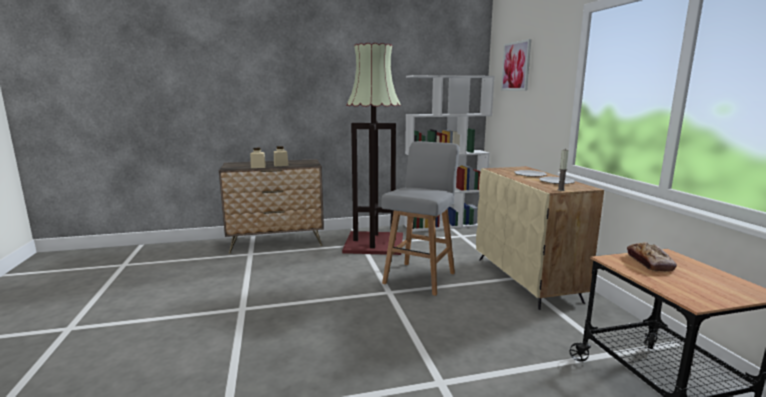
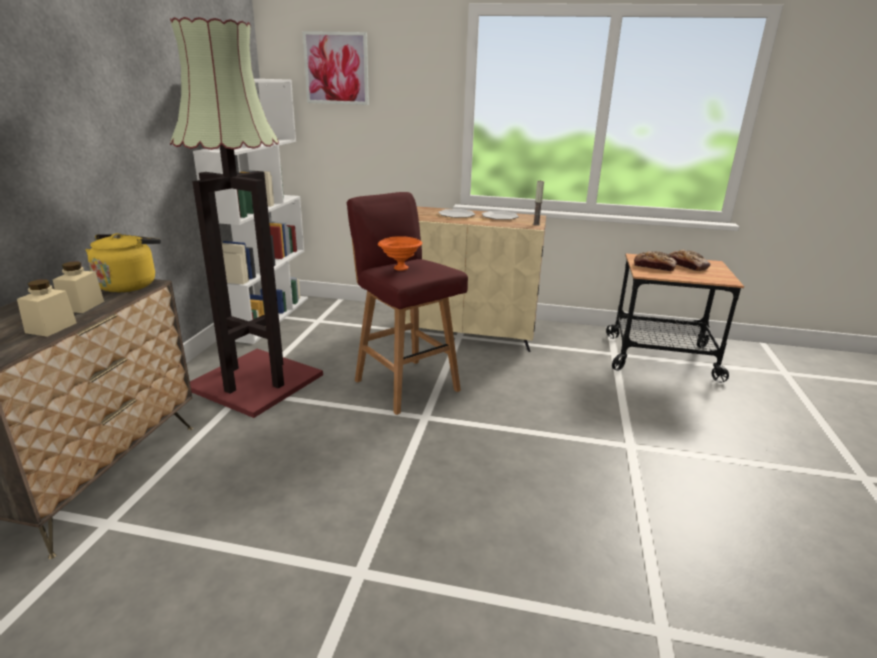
camera: 65 degrees left, 10 degrees up
(309, 164) = (129, 285): none -> yellow kettle
(409, 188) = (399, 268): none -> orange bowl
(420, 277) = (405, 384): grey stool -> red stool
(701, 277) = (687, 265): none -> bread

